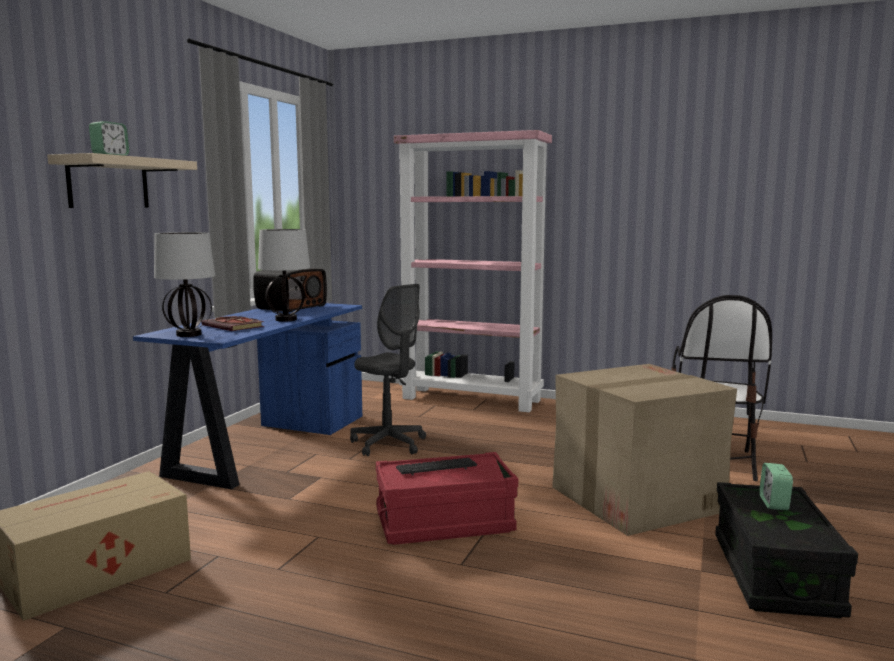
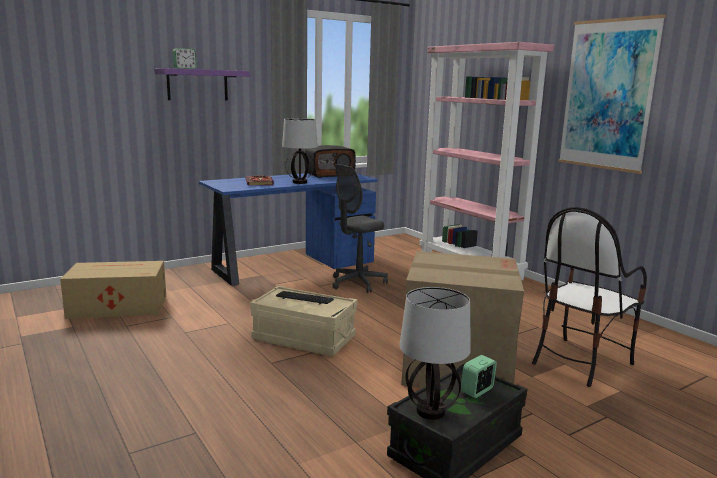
camera: 35 degrees right, 5 degrees up
(108, 183) = (197, 85): beige shelf -> purple shelf
(188, 334) = (223, 184): table lamp -> table lamp (430, 411)
(388, 444) = (357, 283): grey office chair -> grey office chair turned 60 degrees clockwise
(444, 523) = (304, 338): red storage box -> beige storage box
(621, 187) = (608, 95): none -> picture

